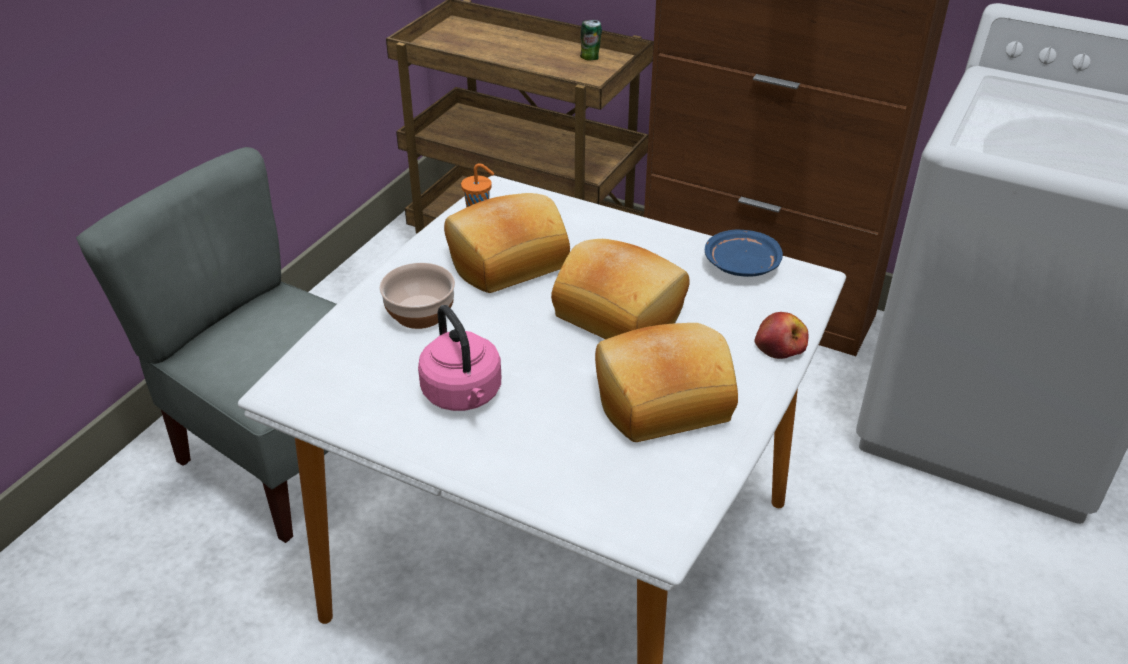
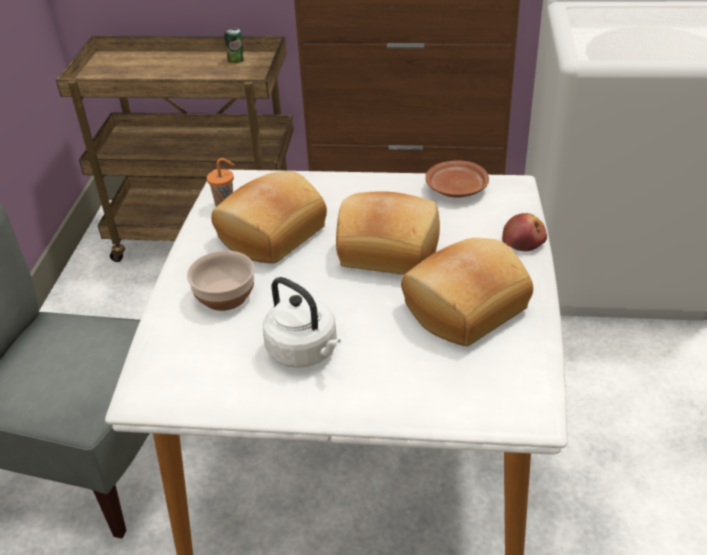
camera: 20 degrees left, 0 degrees up
(463, 395) = (305, 352): pink kettle -> white kettle
(741, 265) = (456, 189): blue plate -> brown plate

